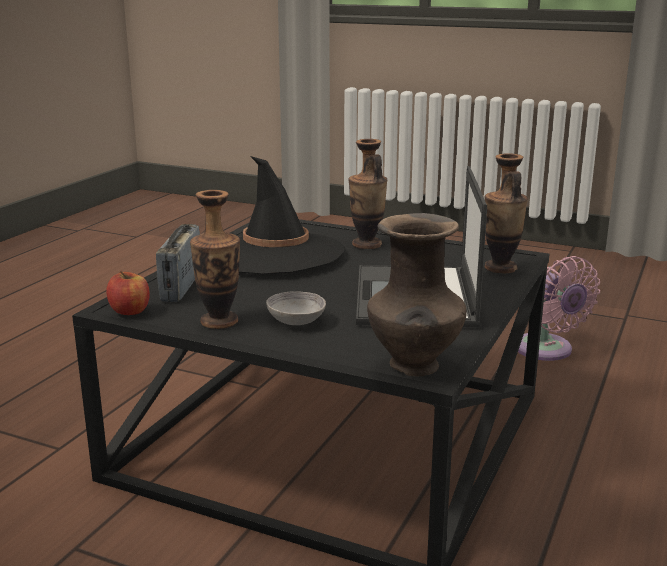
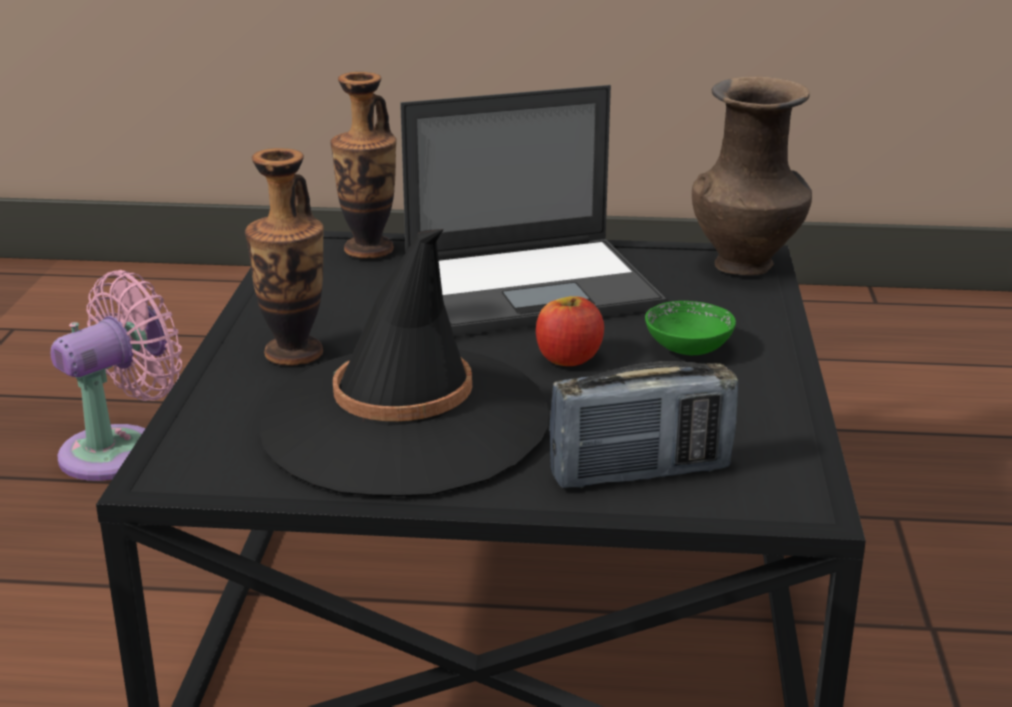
camera: 110 degrees left, 5 degrees up
(130, 311) = (795, 483): apple -> apple (568, 358)
(219, 322) = (747, 401): vase -> none
(296, 321) = (688, 348): grey bowl -> green bowl

